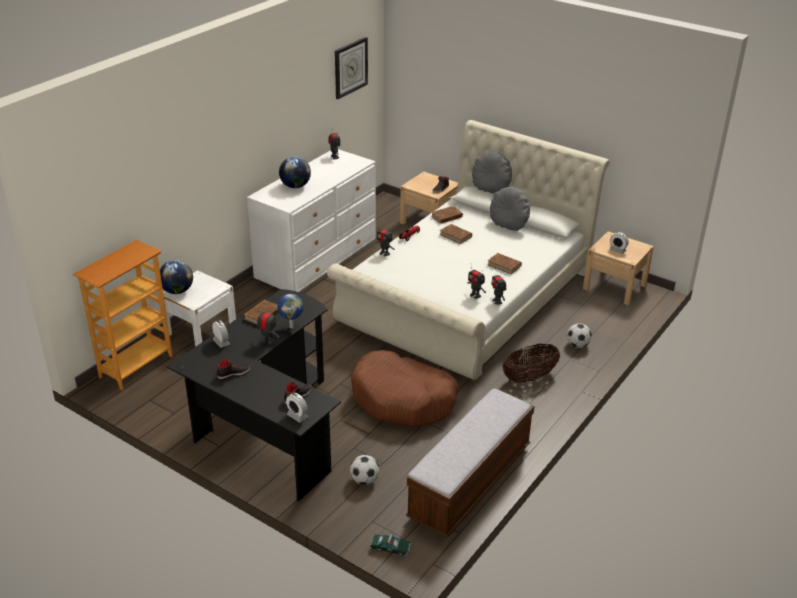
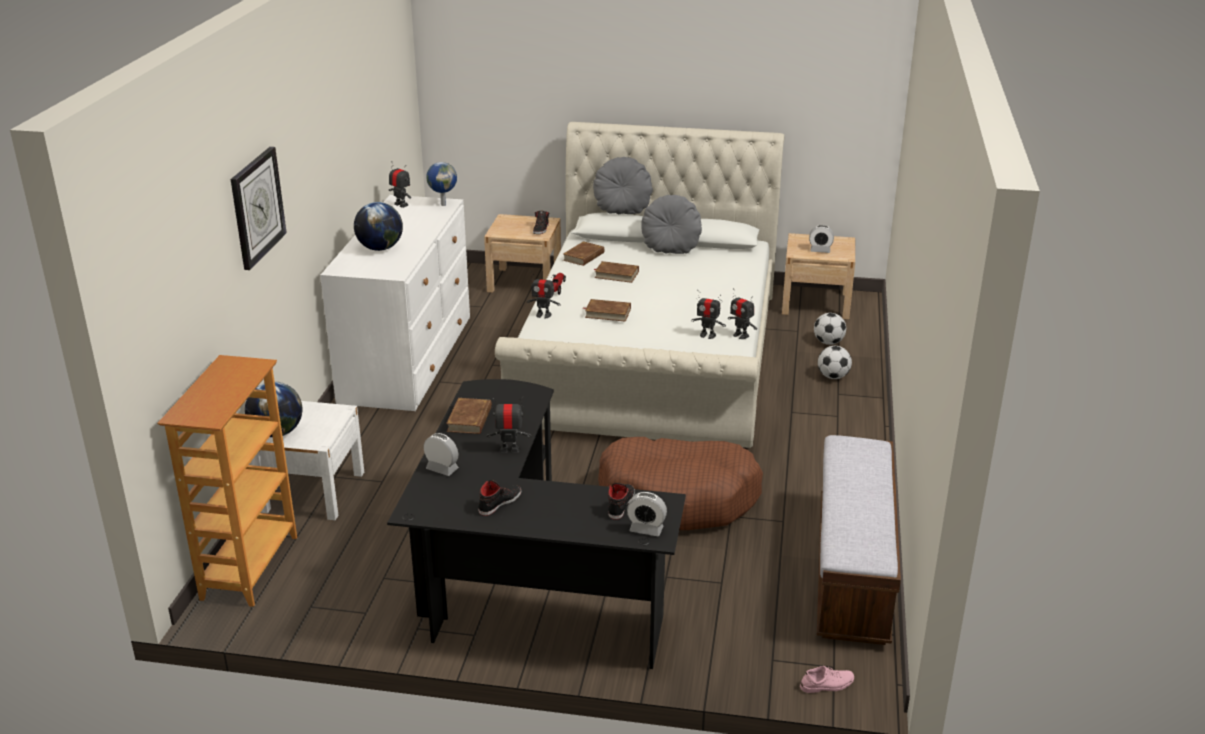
camera: 25 degrees left, 5 degrees down
(291, 326) = (526, 423): globe -> globe (443, 204)
(350, 67) = (391, 73): wall clock -> wall clock (257, 207)
(364, 480) = (717, 612): football -> football (828, 342)
(390, 548) = (827, 684): toy car -> pink shoe
(504, 265) = (709, 294): brown book -> brown book (607, 313)
(529, 377) = (810, 427): basket -> none

